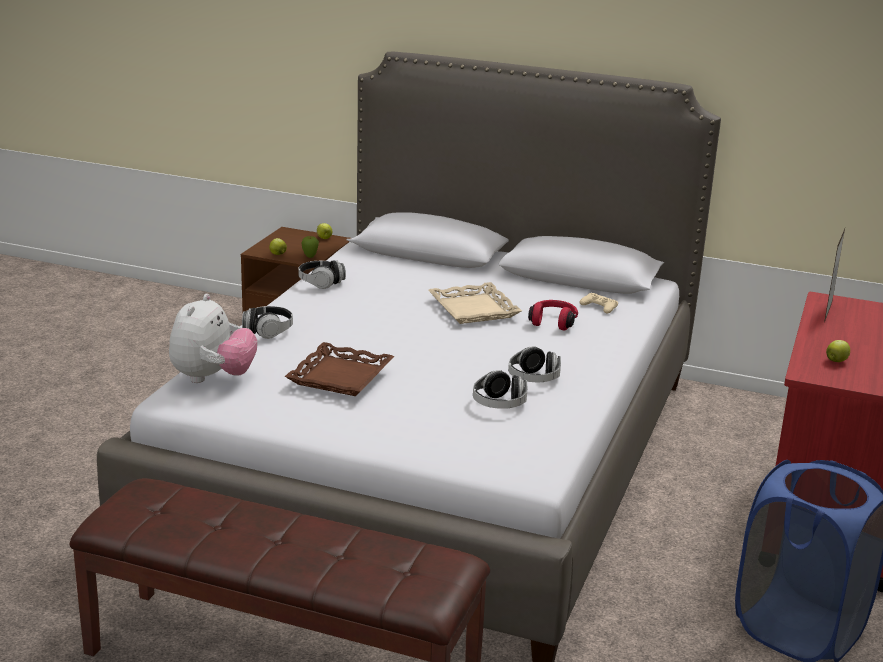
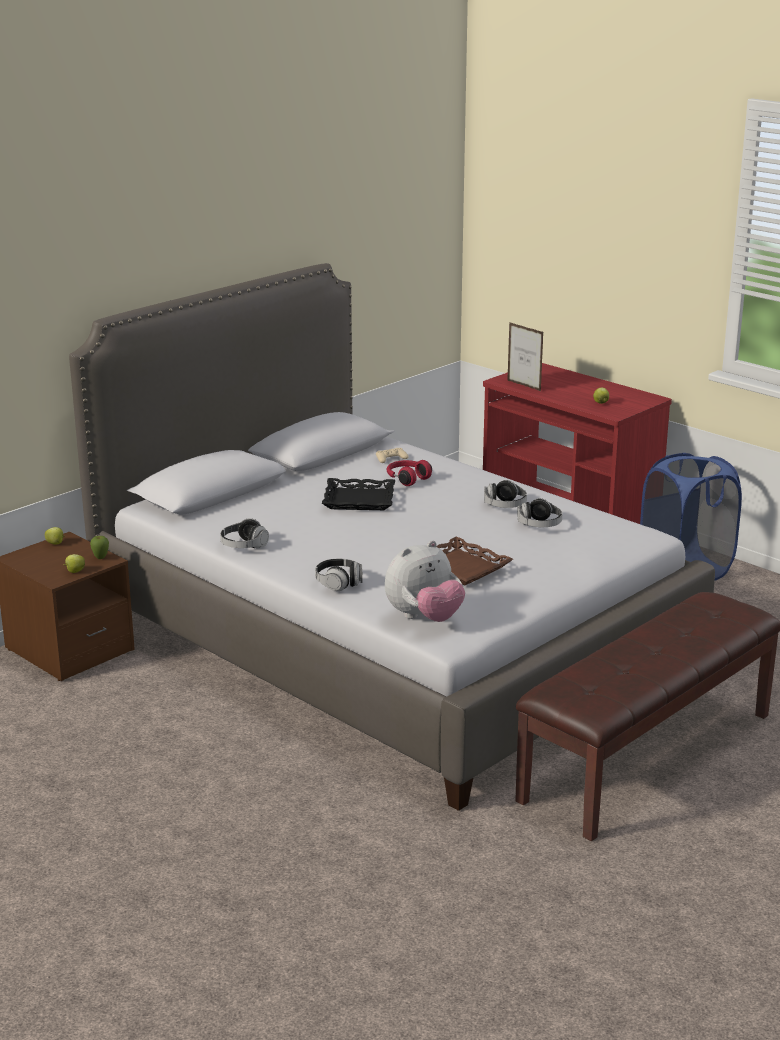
camera: 65 degrees left, 0 degrees up
(212, 378) = (424, 618): plush toy -> plush toy turned 105 degrees clockwise
(474, 309) = (359, 499): beige tray -> black tray

